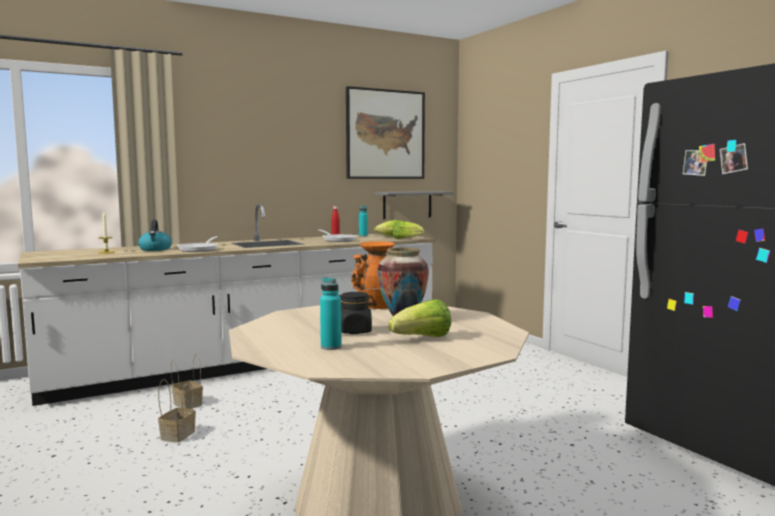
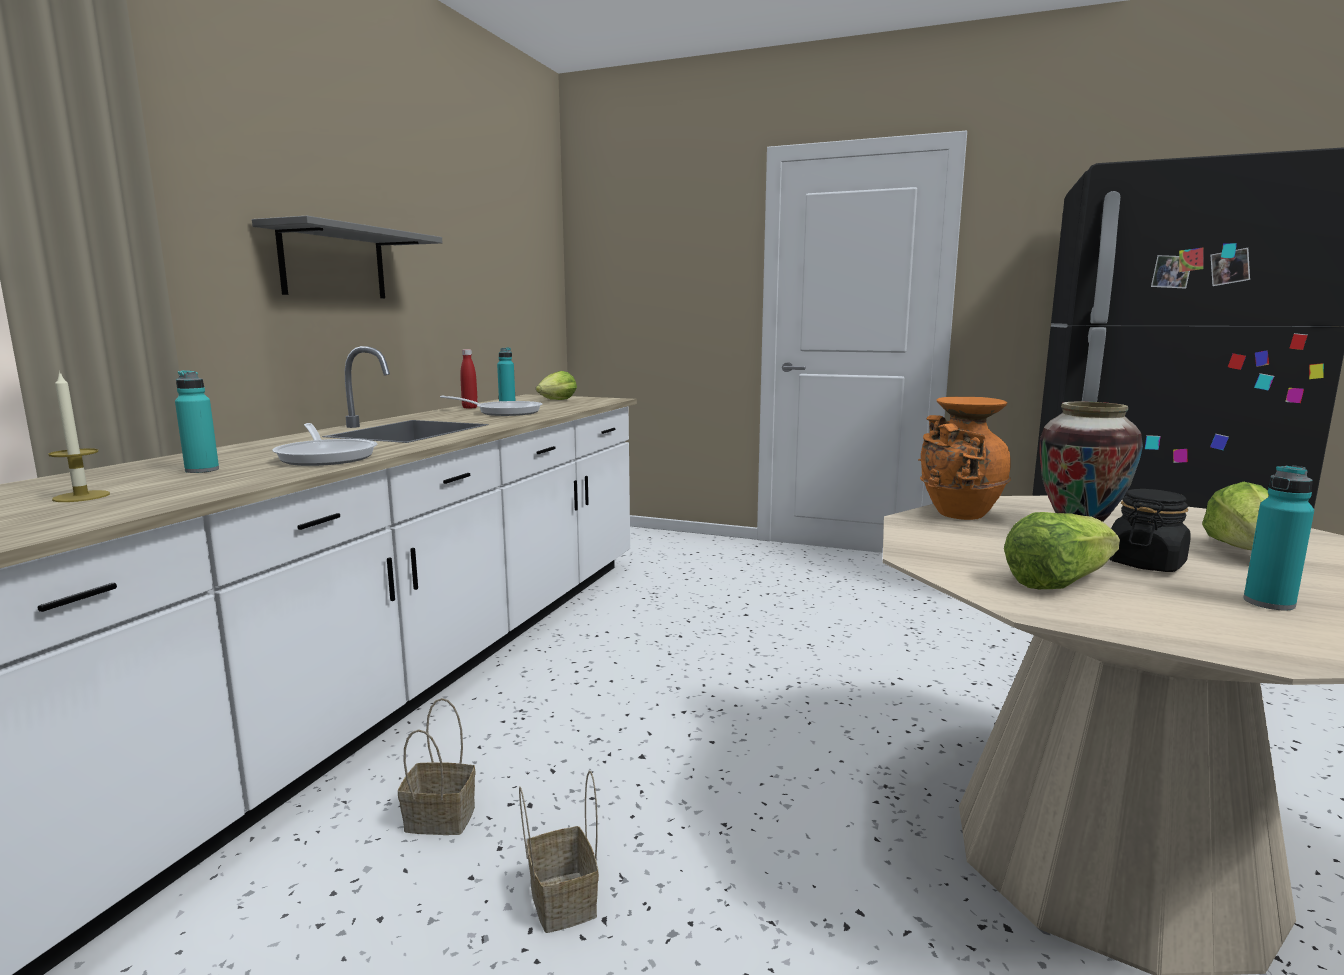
camera: 40 degrees left, 5 degrees up
(155, 249) = (202, 470): kettle -> turquoise bottle
(385, 134) = (489, 221): picture -> none
(406, 239) = (600, 402): lettuce -> lettuce (1057, 582)
(407, 204) = (519, 347): grey shelf -> grey shelf (333, 263)

